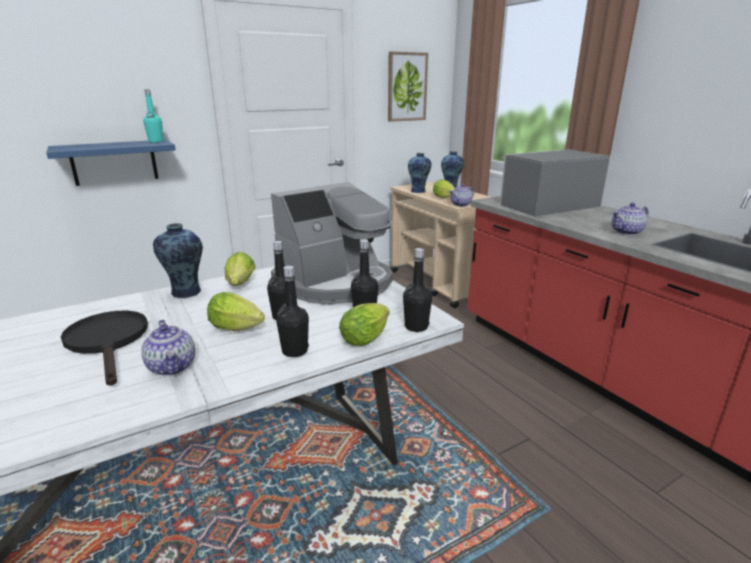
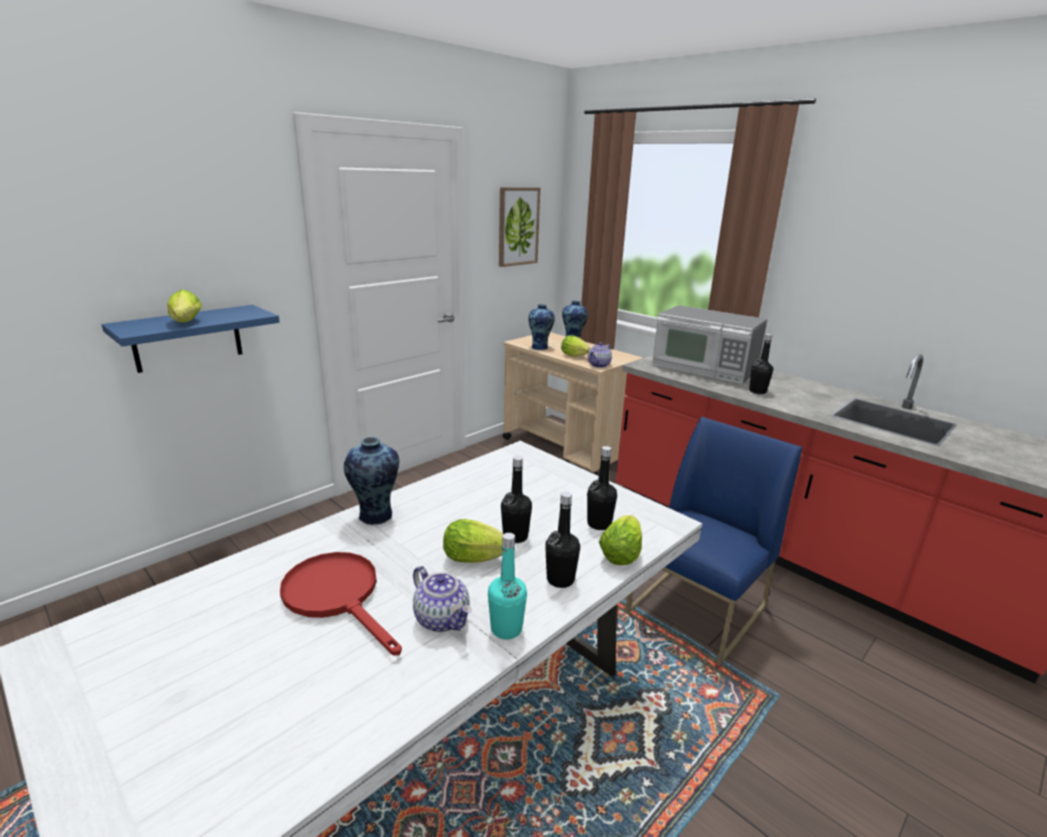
camera: 15 degrees left, 0 degrees up
(109, 342) = (338, 596): black frying pan -> red frying pan
(156, 142) = (247, 310): turquoise bottle -> turquoise bottle (506, 629)
(240, 285) = (433, 499): lettuce -> lettuce (186, 323)
(336, 283) = (539, 485): coffee machine -> none
(416, 327) = (660, 533): black bottle -> black bottle (757, 391)
(500, 423) = (697, 610): none -> blue chair
(547, 205) = (704, 368): microwave -> microwave turned 105 degrees counterclockwise
(627, 232) = (800, 401): teapot -> none

